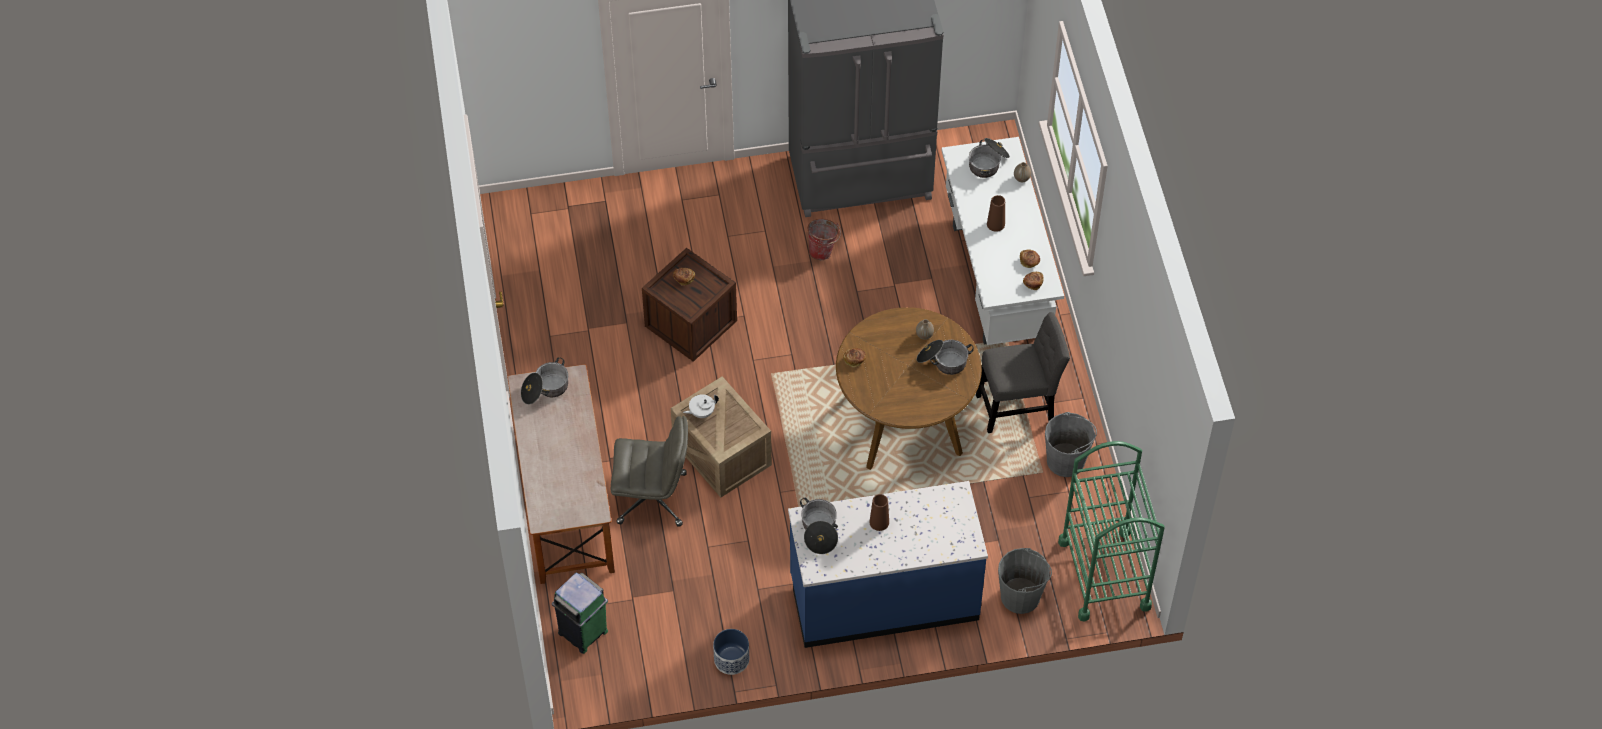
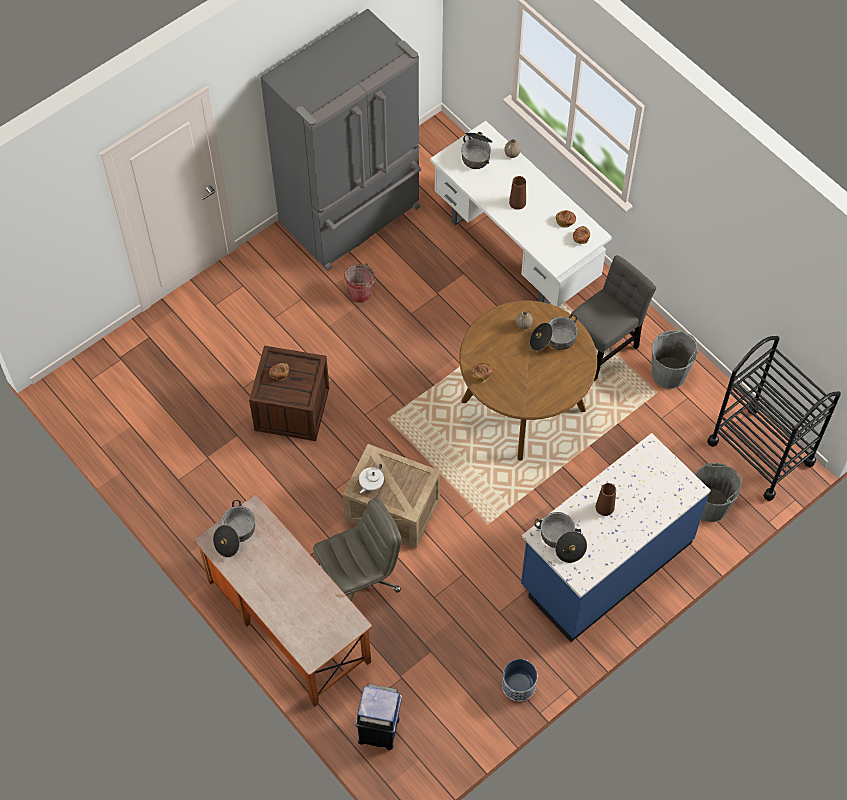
camera: 30 degrees left, 5 degrees up
(583, 633) = (379, 730): green trash can -> blue trash can
(1104, 574) = (760, 452): green cart -> black cart

